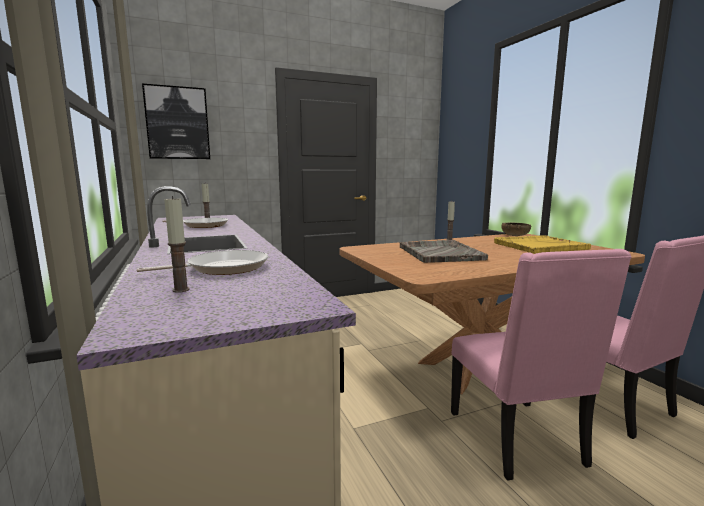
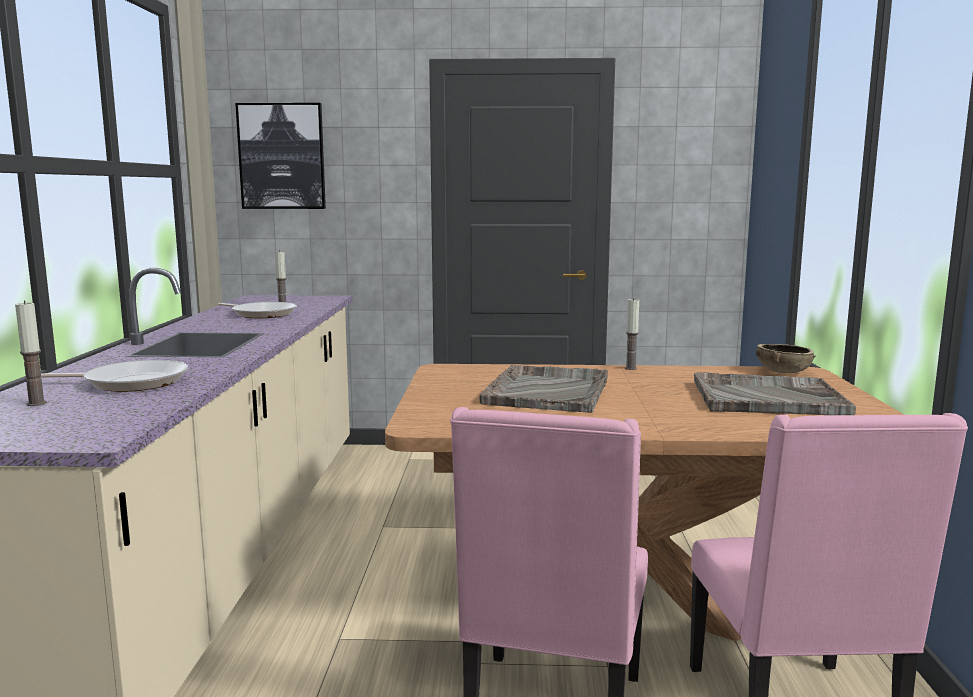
camera: 25 degrees right, 0 degrees up
(539, 246) = (766, 398): yellow tray -> grey tray

